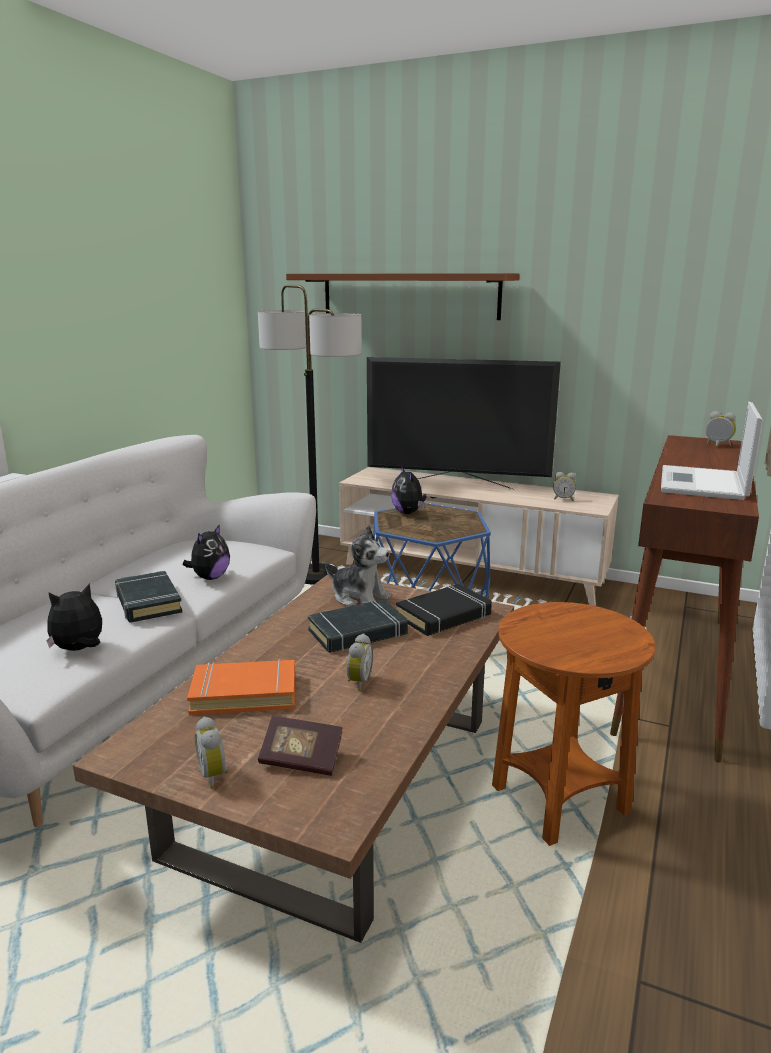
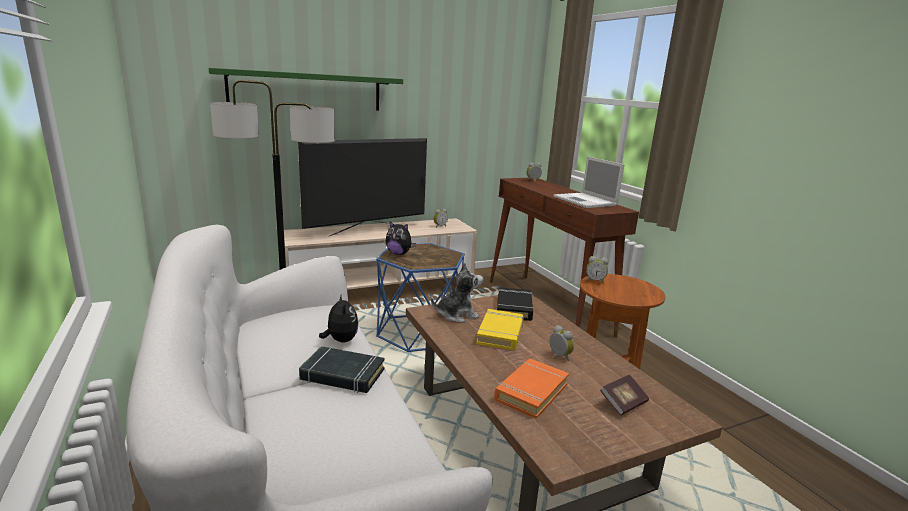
camera: 50 degrees left, 0 degrees up
(79, 649) = (379, 428): plush toy -> none
(215, 775) = (615, 435): alarm clock -> alarm clock (595, 281)
(358, 632) = (500, 333): black book -> yellow book
(409, 296) = (306, 91): brown shelf -> green shelf

